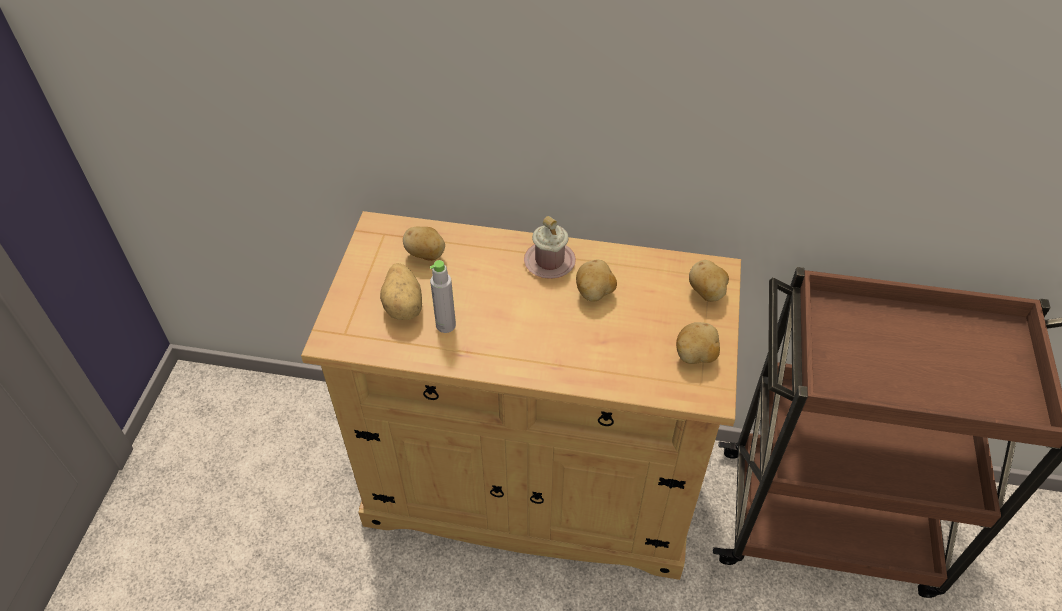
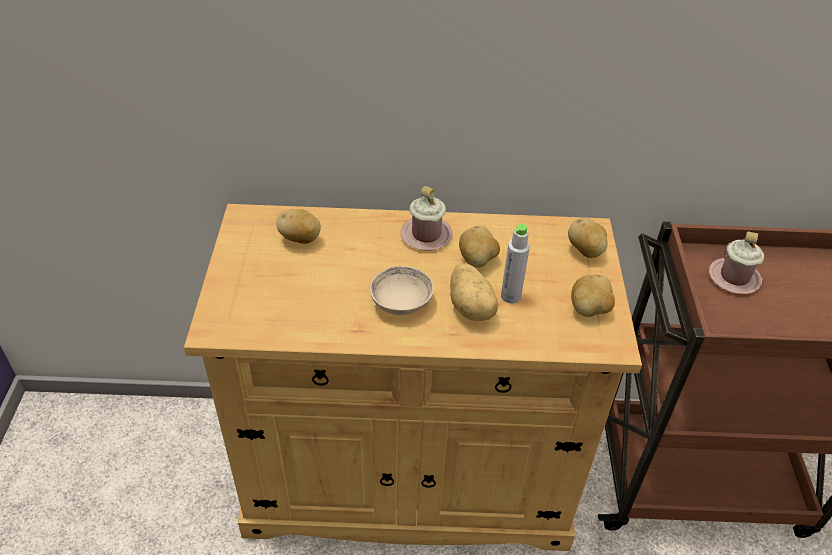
camera: 10 degrees left, 5 degrees down
(404, 305) = (287, 288): potato -> potato (472, 307)
(446, 325) = (333, 303): grey bottle -> grey bottle (510, 296)
(511, 331) = (401, 303): none -> beige bowl
(861, 334) = (734, 278): none -> pink mug

